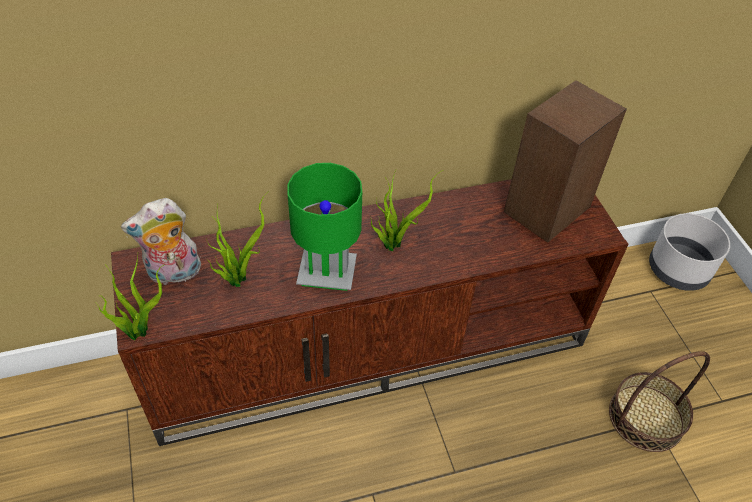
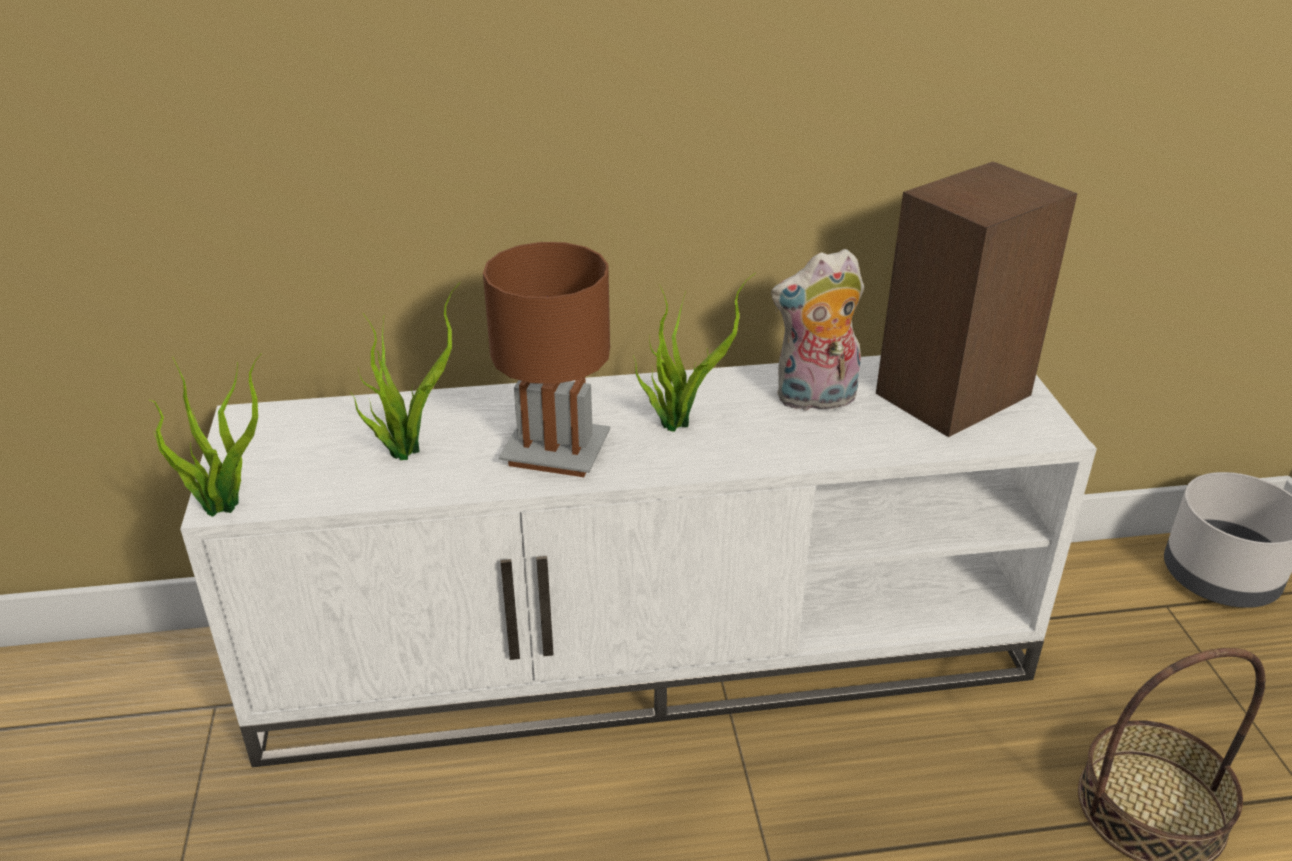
camera: 10 degrees right, 15 degrees down
(173, 274) = (305, 438): plush toy -> plush toy (815, 400)
(327, 272) = (556, 452): green table lamp -> brown table lamp
(371, 348) = (648, 652): brown tv stand -> white tv stand

